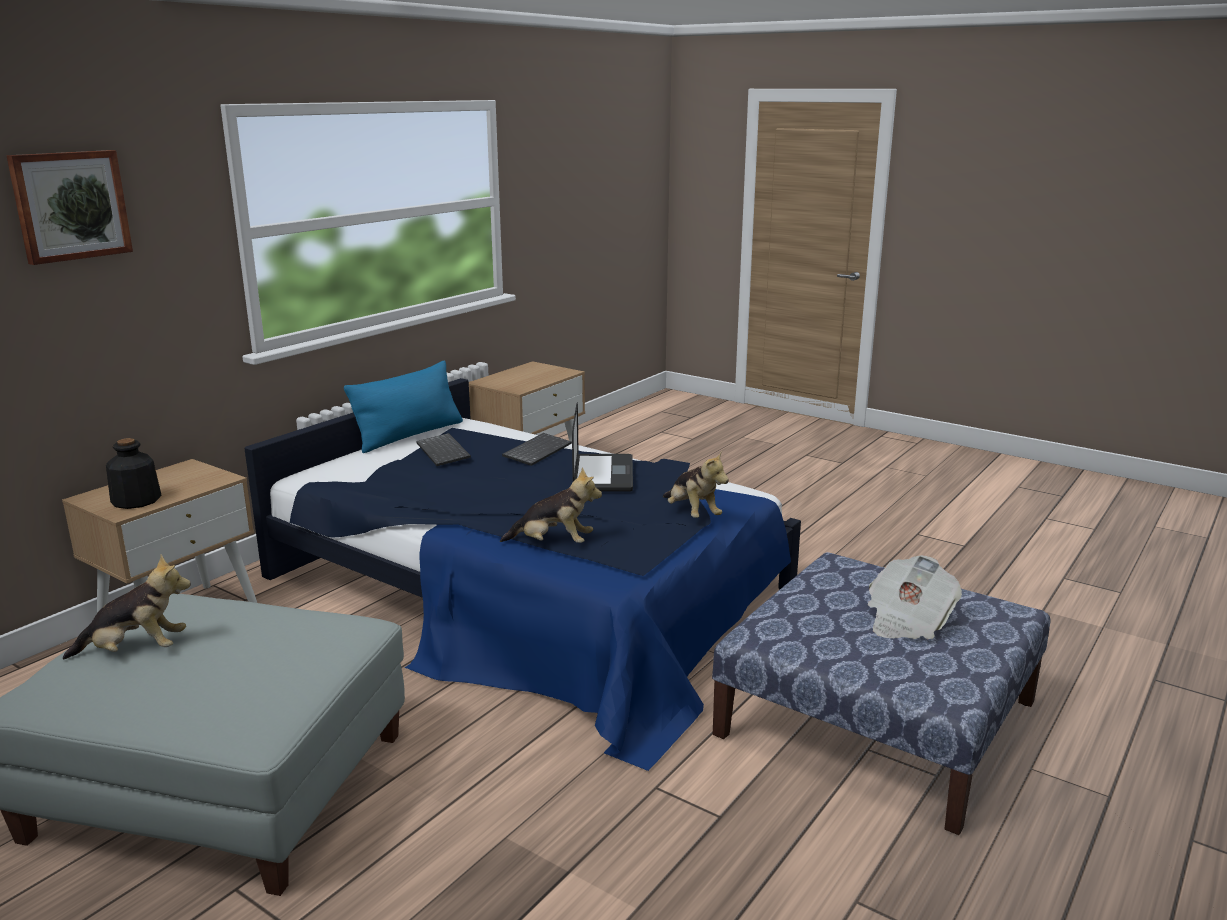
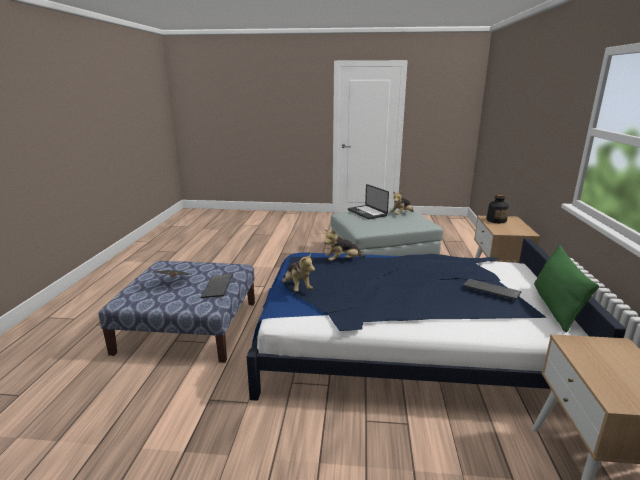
camera: 150 degrees right, 0 degrees up
(70, 205) = (552, 99): picture -> none
(409, 435) = (555, 307): blue pillow -> green pillow
(537, 450) = (447, 309): keyboard -> keyboard (218, 287)
(603, 474) = (373, 296): laptop -> laptop (367, 213)
(692, 514) = (297, 288): plush toy -> plush toy turned 150 degrees counterclockwise

